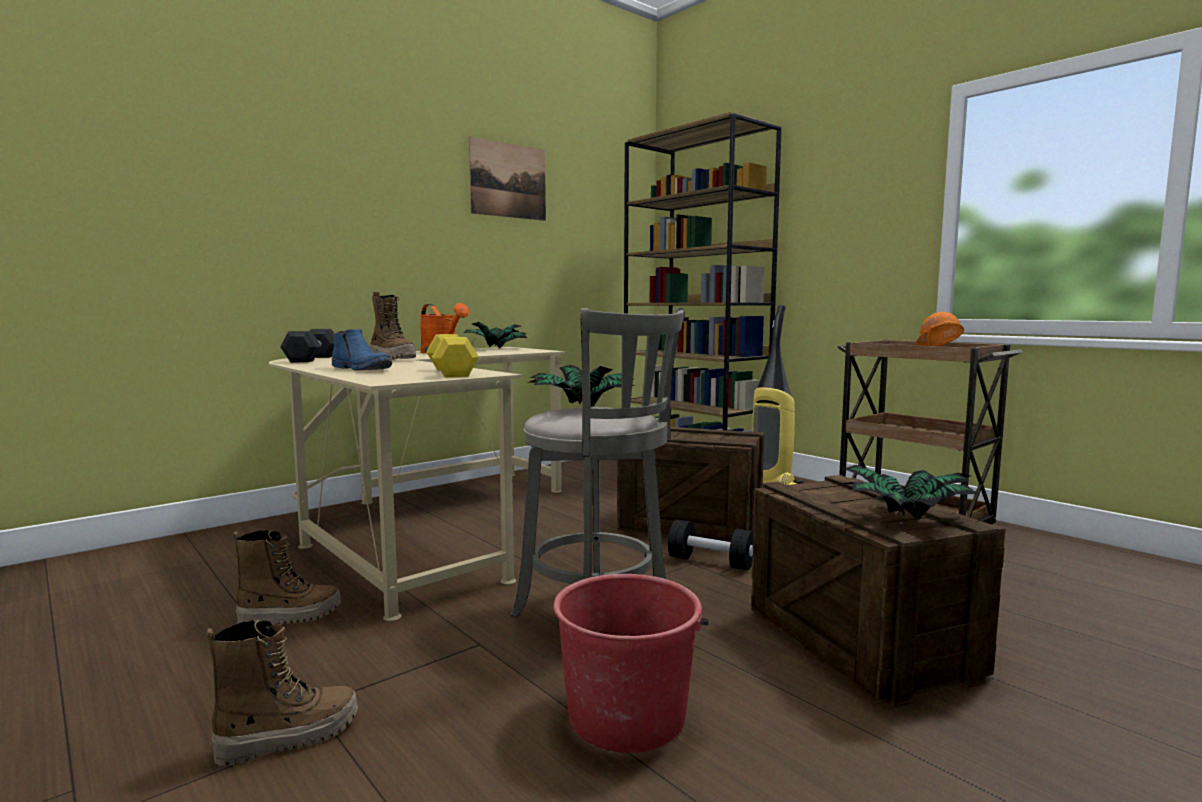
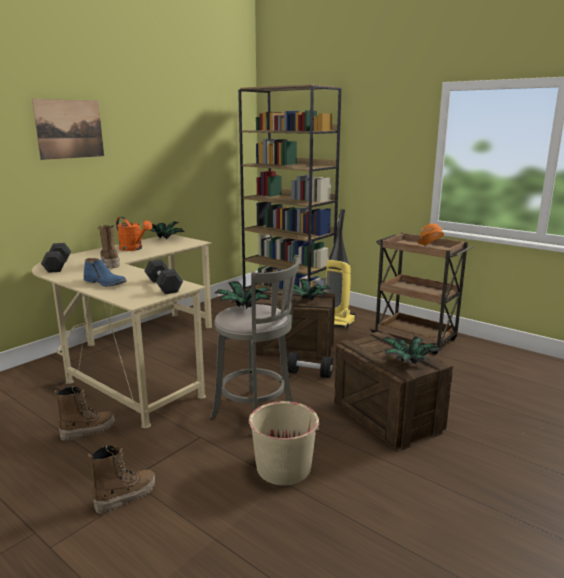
camera: 10 degrees left, 10 degrees up
(392, 359) = (110, 263): boot -> boot turned 150 degrees counterclockwise
(451, 372) = (163, 286): yellow dumbbell -> black dumbbell
(508, 180) = (163, 122): picture -> picture (69, 129)
(627, 715) = (283, 467): red bucket -> beige bucket
(713, 437) = (307, 300): none -> potted plant

